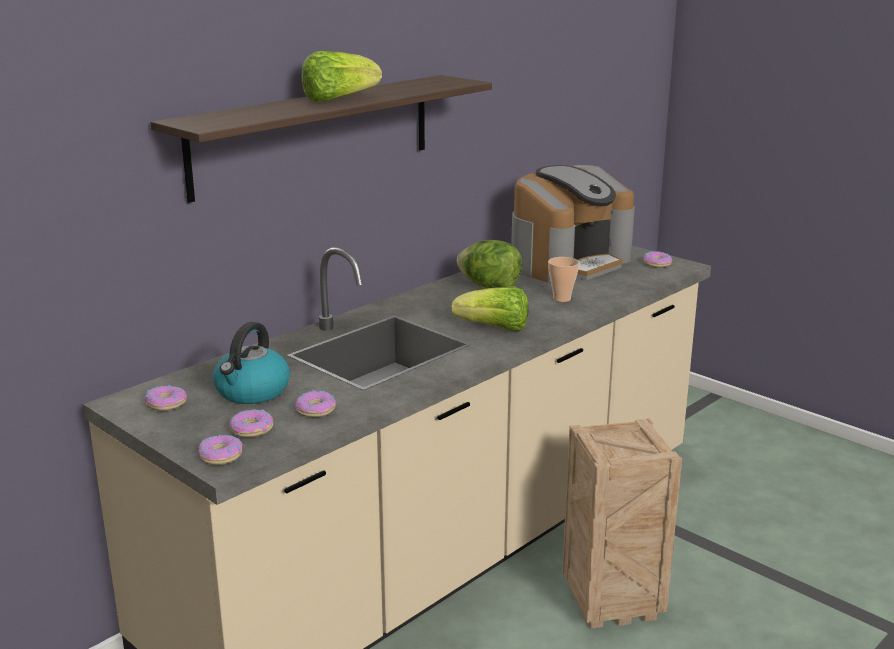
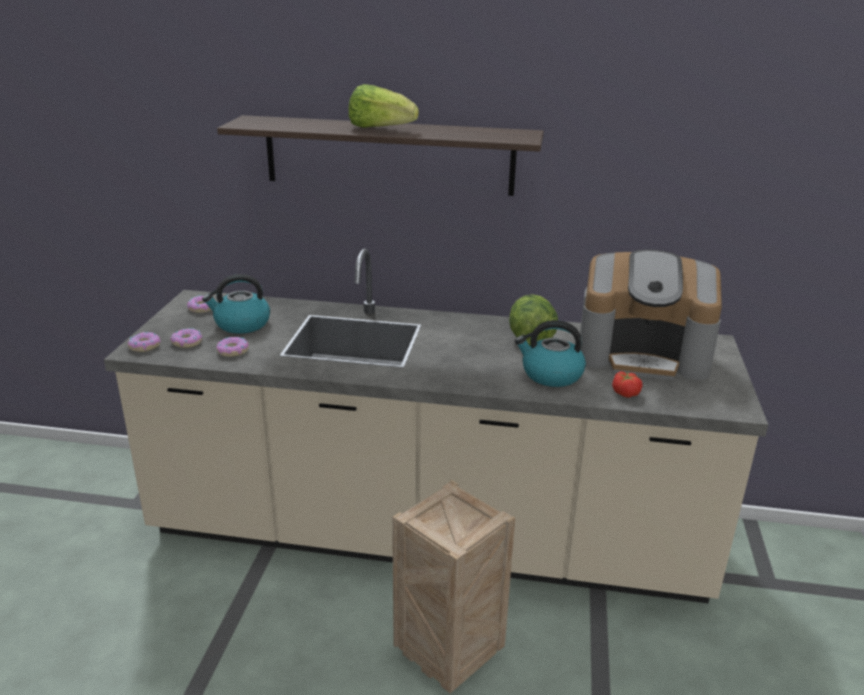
camera: 55 degrees right, 5 degrees up
(494, 328) = (445, 366): lettuce -> none
(561, 299) = (551, 375): cup -> kettle
(621, 286) = (626, 393): none -> tomato
(657, 264) = (717, 395): donut -> none

